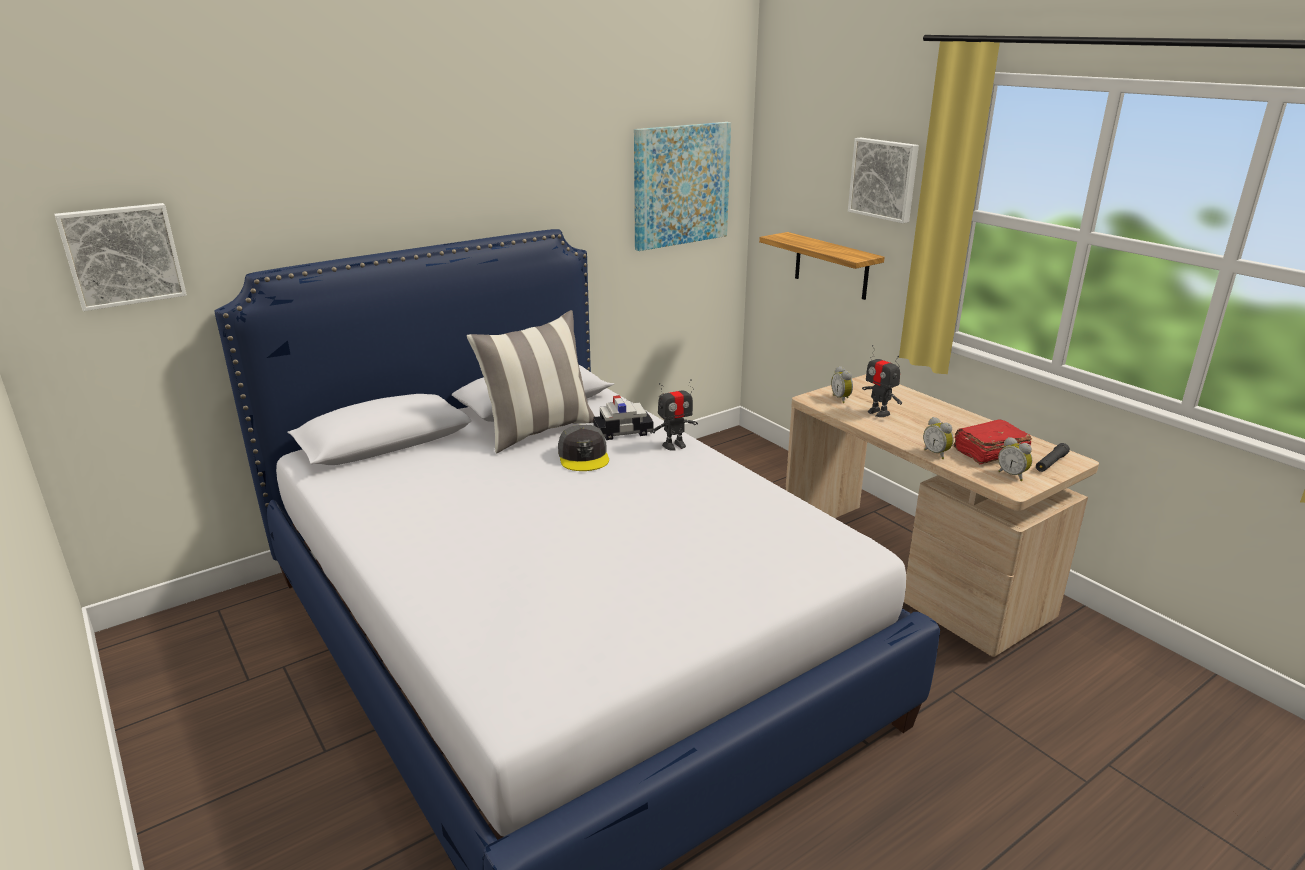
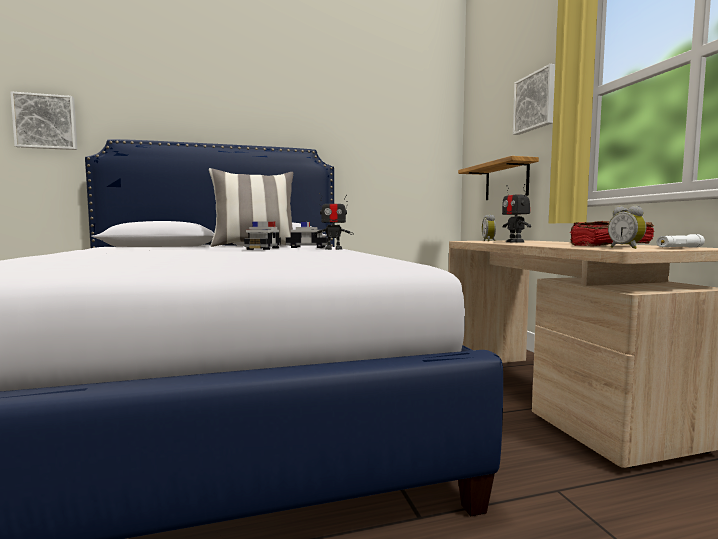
camera: 20 degrees right, 20 degrees down
(584, 456) = (263, 248): grey cap -> toy car
(680, 185) = (409, 143): picture -> none
(937, 453) = (550, 245): alarm clock -> none
(1051, 463) = (679, 248): black flashlight -> white flashlight

